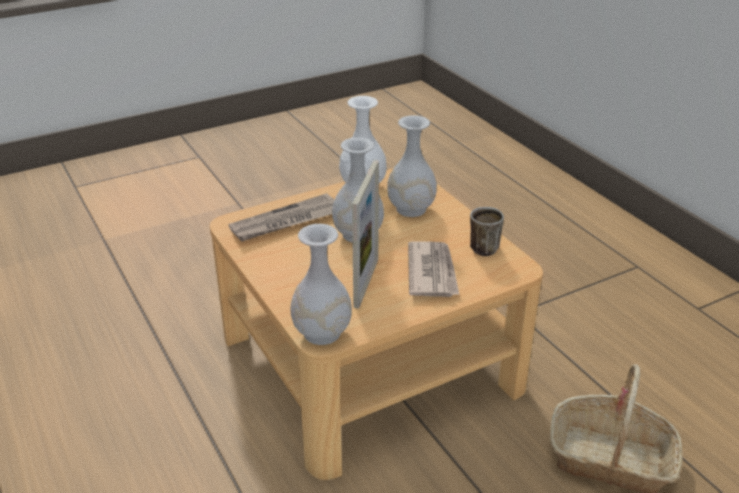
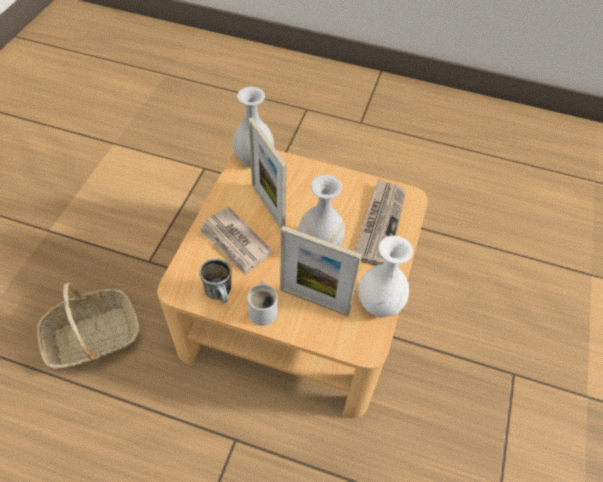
camera: 135 degrees right, 20 degrees up
(410, 209) = (314, 301): white vase -> picture frame
(457, 222) = (264, 310): none -> white mug

